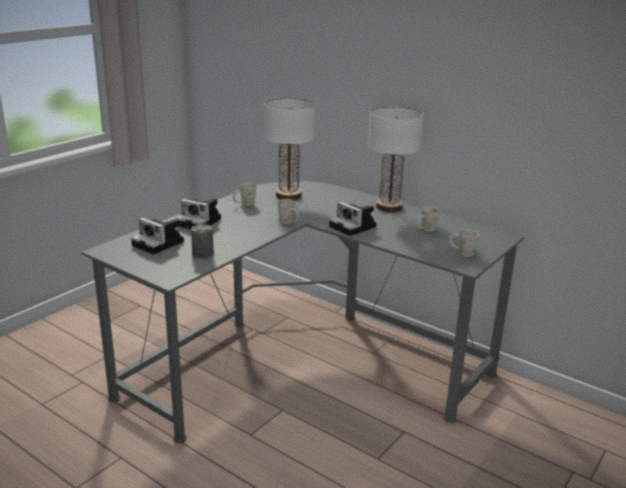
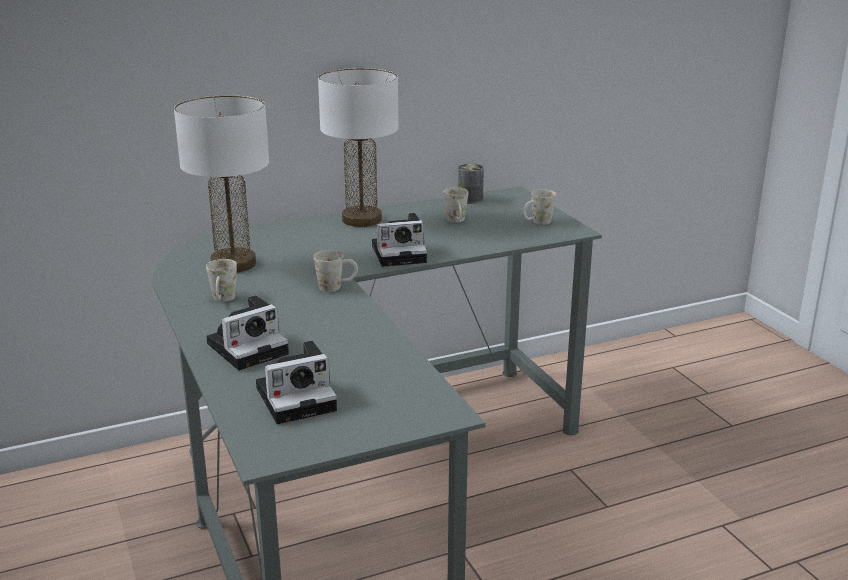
camera: 60 degrees left, 0 degrees up
(203, 254) = (380, 370): can -> can (470, 199)

